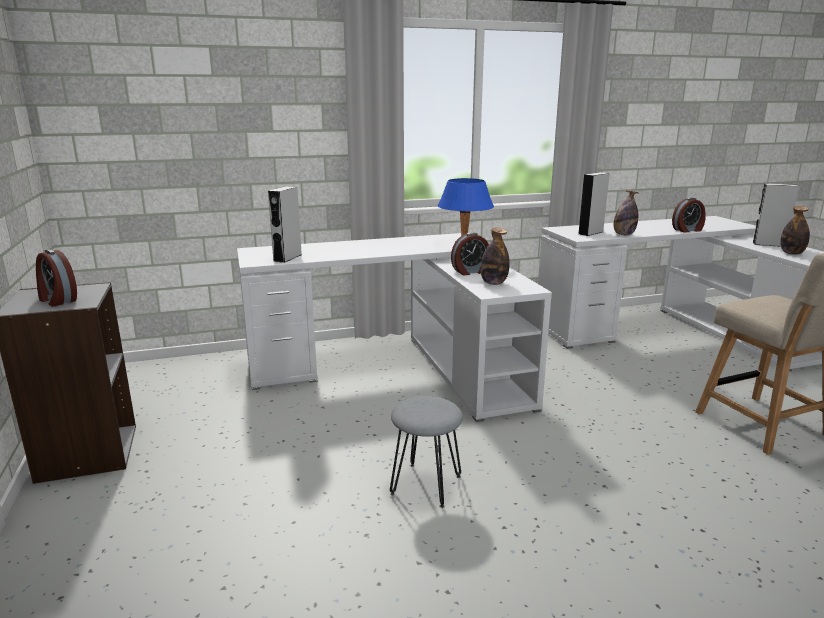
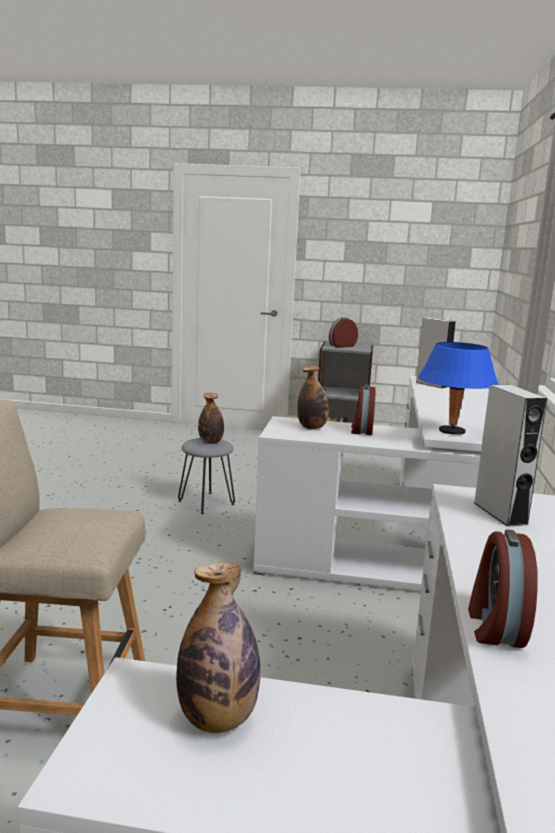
camera: 115 degrees right, 5 degrees down
(623, 234) = (470, 532): bottle -> bottle (210, 442)
(769, 244) = (342, 763): grey speaker -> none

